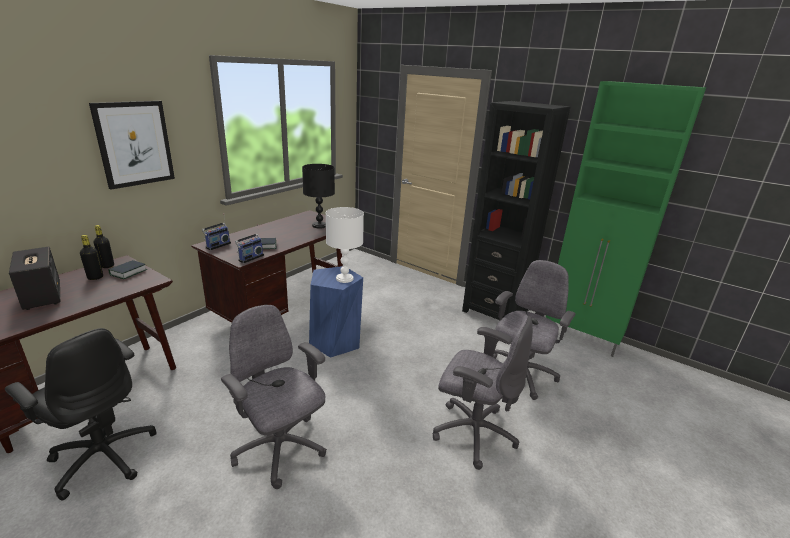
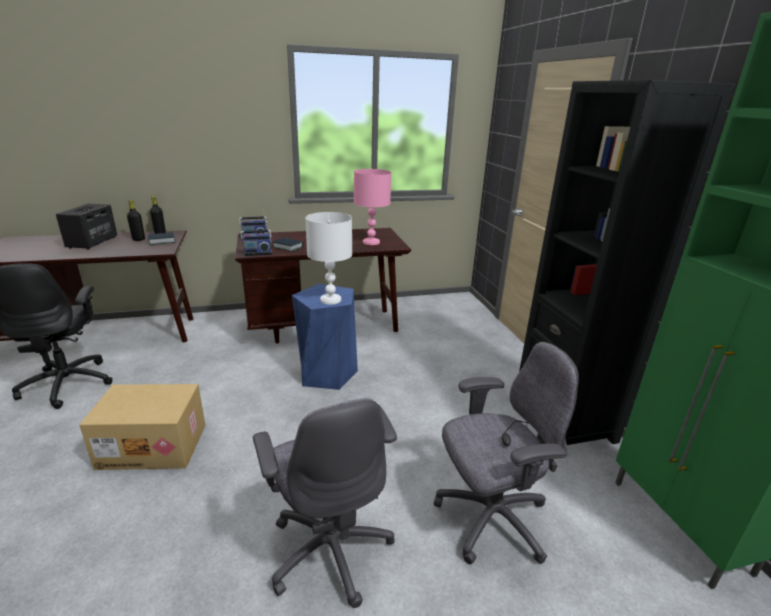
camera: 40 degrees right, 0 degrees up
(134, 144) = (201, 128): picture -> none
(280, 450) = (154, 445): grey office chair -> cardboard box
(320, 226) = (371, 242): black table lamp -> pink table lamp

